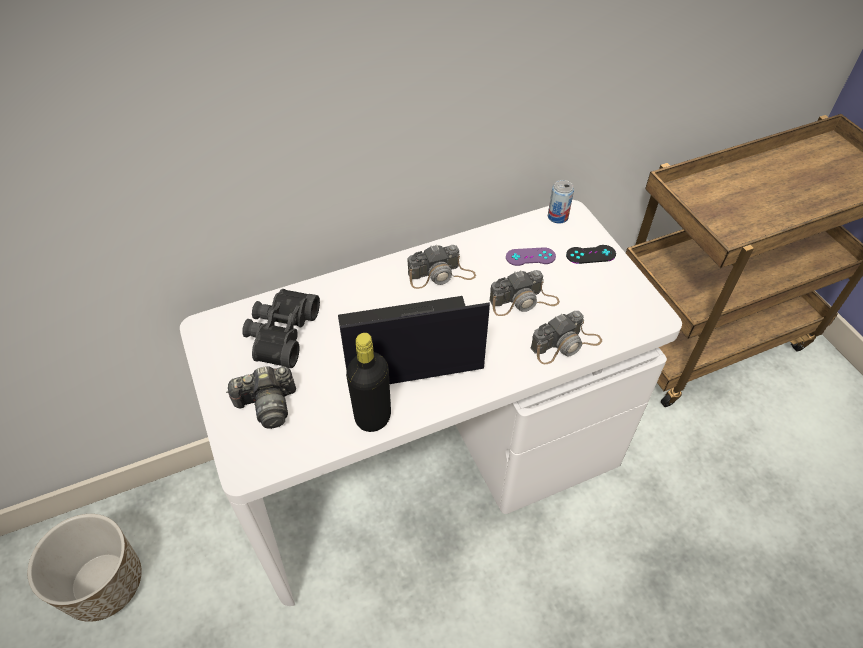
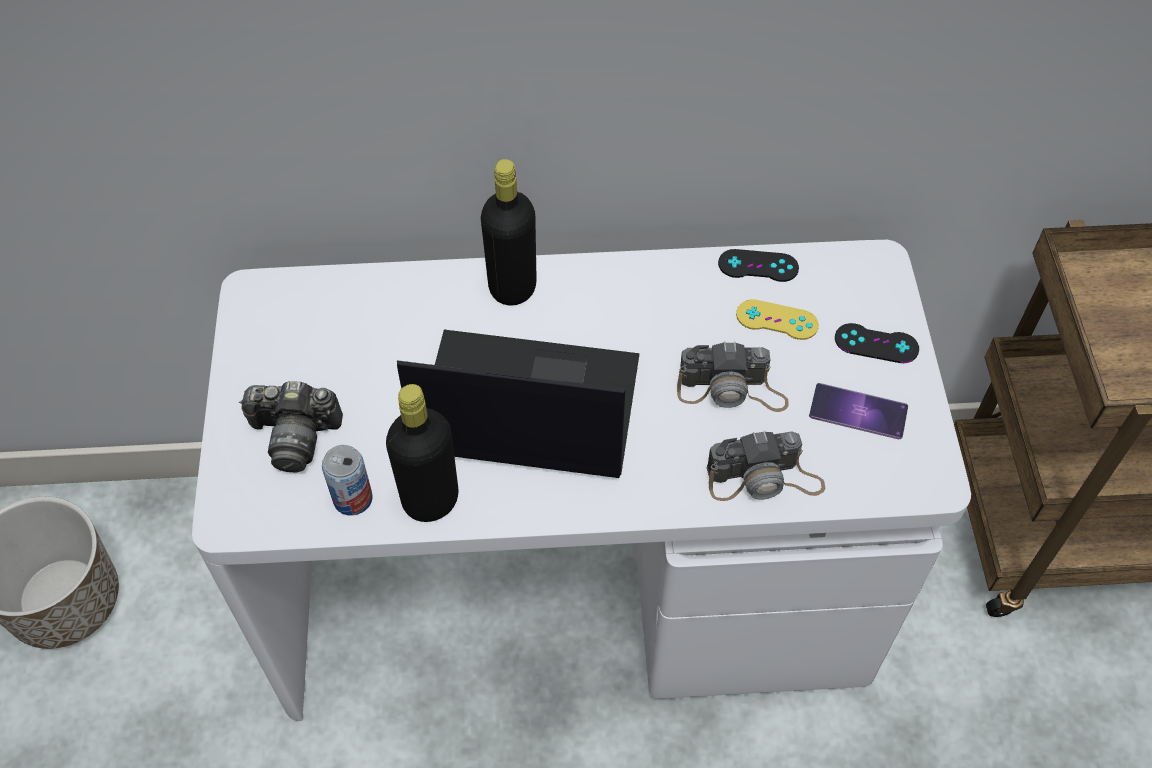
camera: 20 degrees right, 5 degrees up
(280, 333) = (353, 334): black binoculars -> none
(368, 280) = (512, 287): none -> black bottle
(441, 275) = (624, 310): camera -> none
(506, 231) = (758, 266): none -> black game controller
(530, 257) = (777, 320): purple game controller -> yellow game controller
(557, 217) = (853, 264): can -> can (353, 498)
(599, 293) = (858, 411): none -> phone

